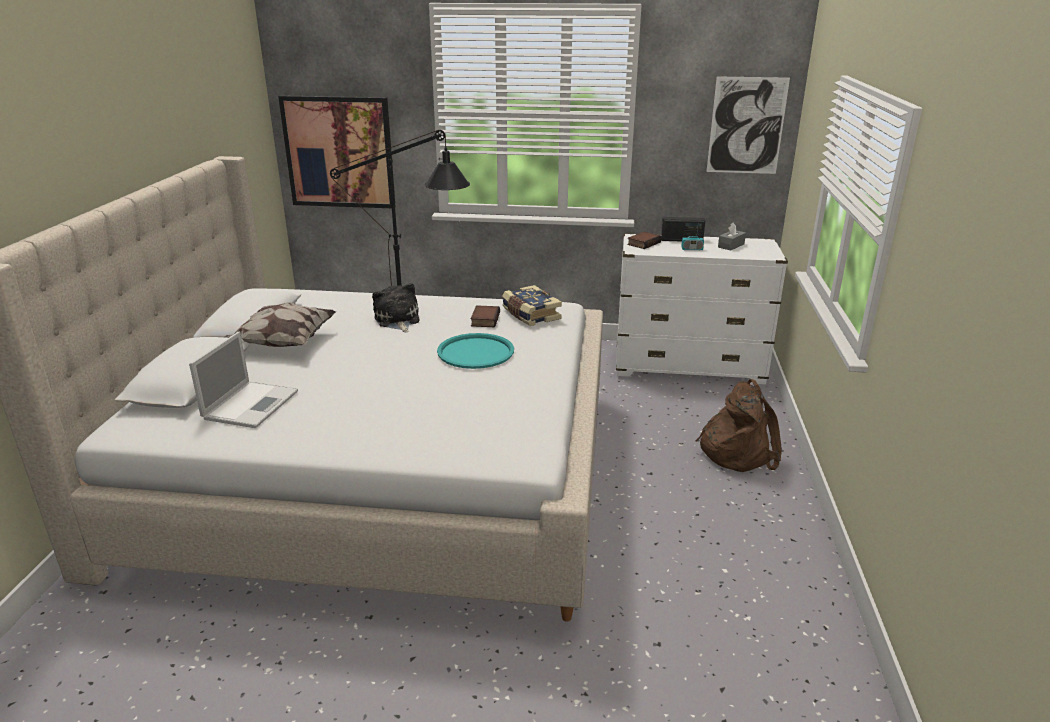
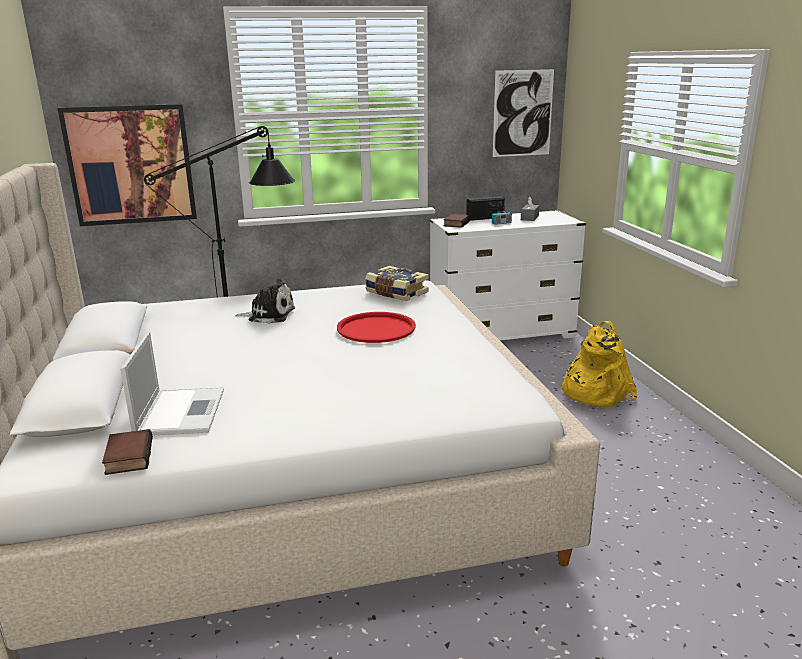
camera: 20 degrees left, 5 degrees down
(283, 343) = (162, 352): pillow -> none
(397, 320) = (269, 315): plush toy -> plush toy turned 135 degrees clockwise
(476, 352) = (376, 328): turquoise tray -> red tray
(484, 320) = (356, 302): book -> book (127, 457)
(737, 451) = (593, 392): brown backpack -> yellow backpack

